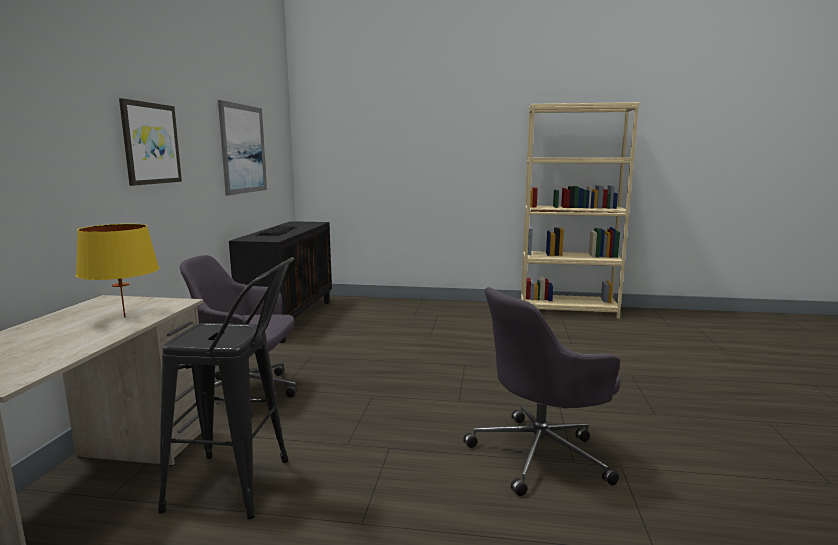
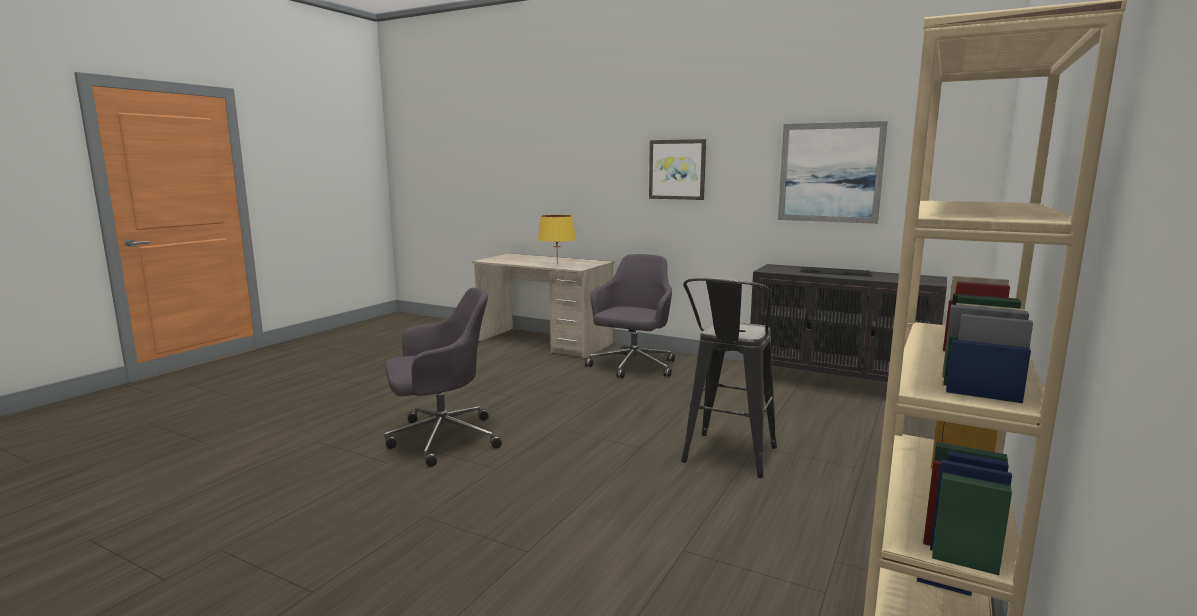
camera: 110 degrees right, 0 degrees up
(241, 486) = (513, 364): black stool -> black stool (726, 459)
(541, 454) = (441, 438): grey office chair -> grey office chair turned 75 degrees clockwise

